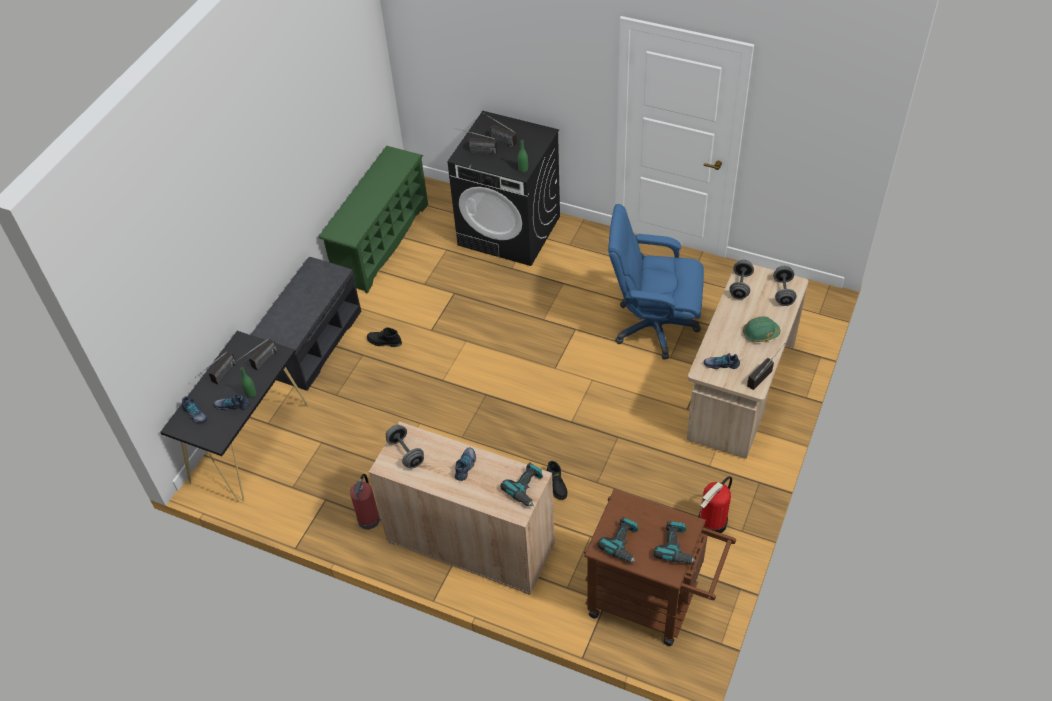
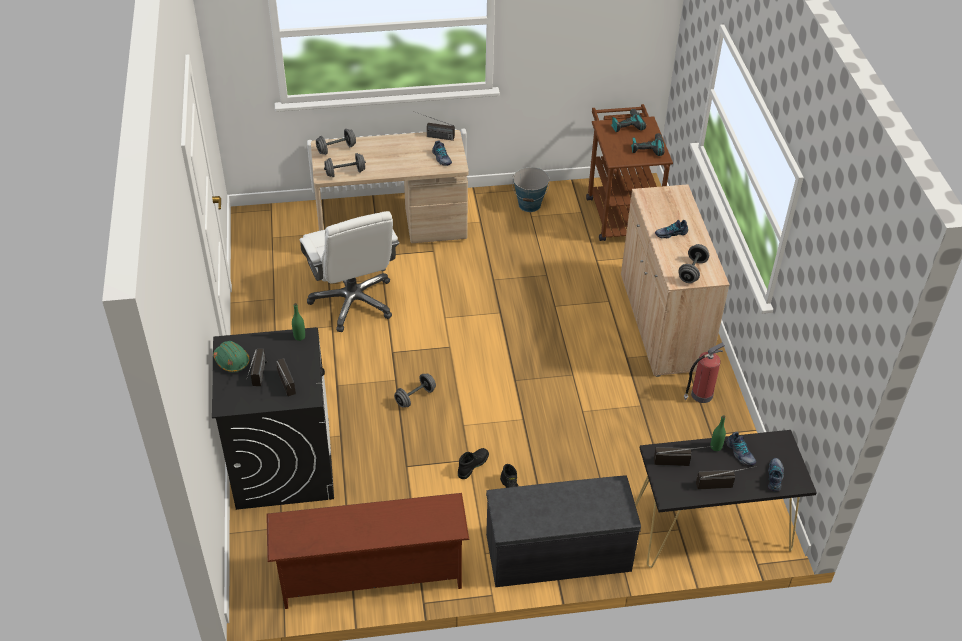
camera: 125 degrees left, 5 degrees down
(380, 242) = (371, 577): green shoe rack -> brown shoe rack
(516, 324) = (415, 397): none -> grey dumbbell
(526, 488) = (657, 195): power drill -> none
(557, 485) = (568, 295): black boot -> black boot (472, 465)
(653, 326) = (353, 301): blue office chair -> white office chair
(712, 523) = (529, 204): fire extinguisher -> bucket
(760, 333) = (392, 148): green hard hat -> green hard hat (232, 361)

